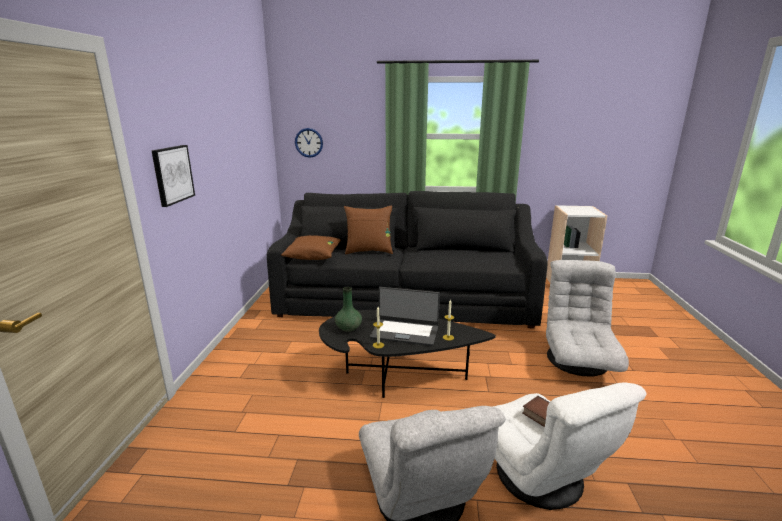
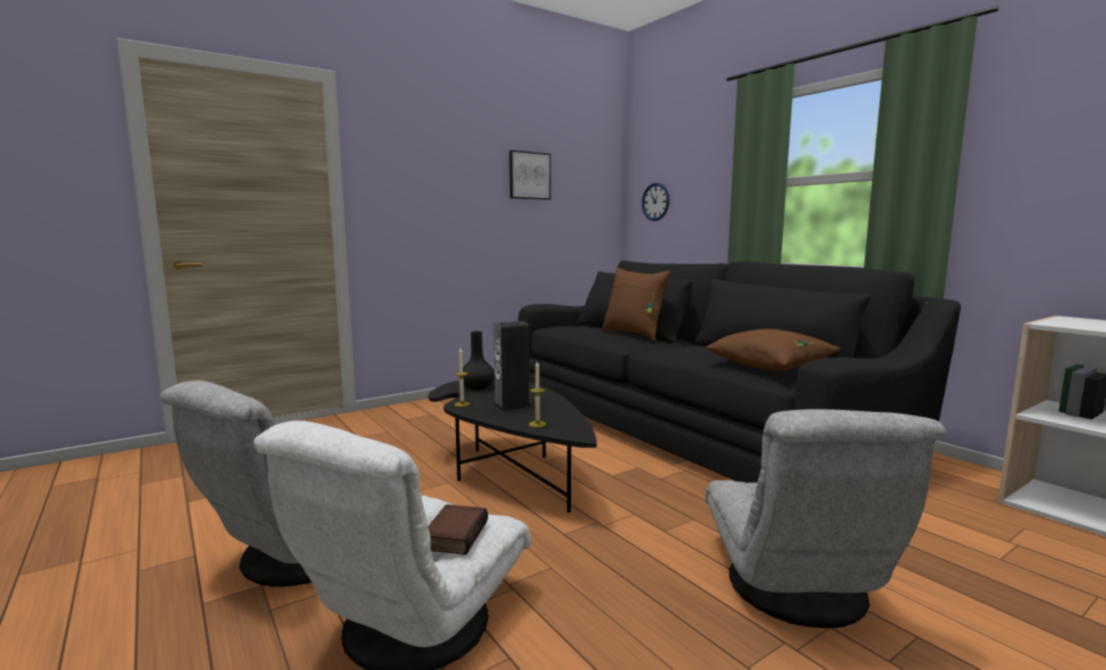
camera: 50 degrees right, 10 degrees down
(172, 174) = (404, 200): picture -> picture (529, 175)
(313, 256) = (569, 327): brown pillow -> brown pillow (770, 366)
(348, 328) = (477, 387): green vase -> black vase
(405, 332) = (512, 406): laptop -> speaker
(578, 361) = (791, 586): grey armchair -> grey armchair turned 120 degrees clockwise

